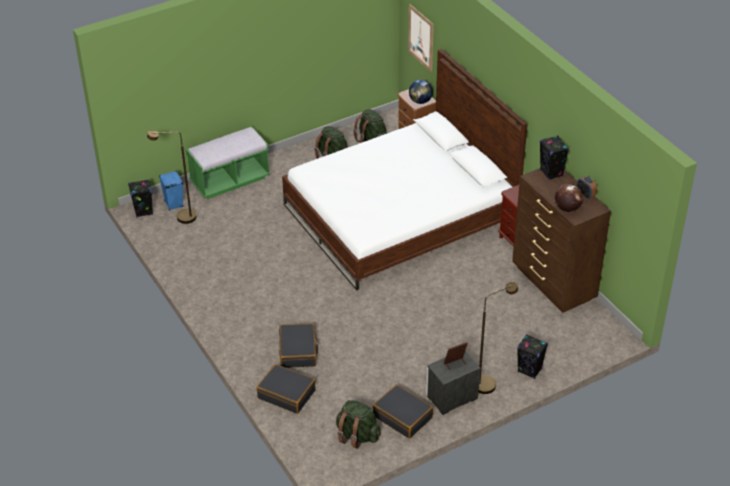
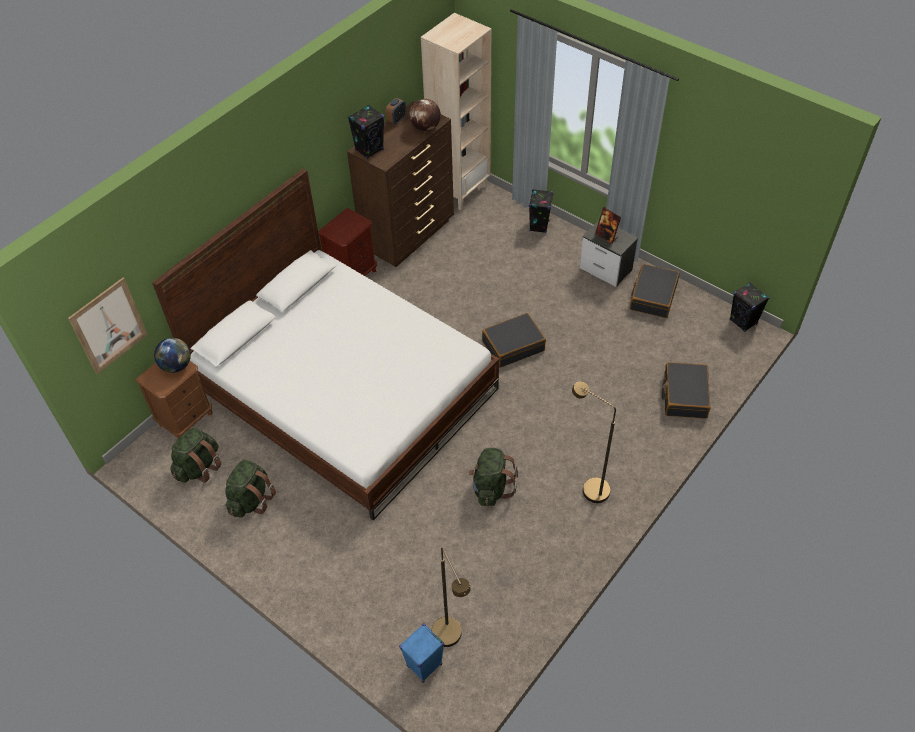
camera: 110 degrees left, 10 degrees up
(143, 211) = (458, 701): black speaker -> black speaker (743, 322)
(230, 180) = (343, 611): green bench -> none
(298, 351) = (619, 408): black suitcase -> black suitcase (513, 345)
(357, 436) = (698, 322): green backpack -> green backpack (491, 488)
(489, 382) = (571, 249): brown floor lamp -> brown floor lamp (589, 488)
(602, 331) = (459, 190): none -> beige bookcase

